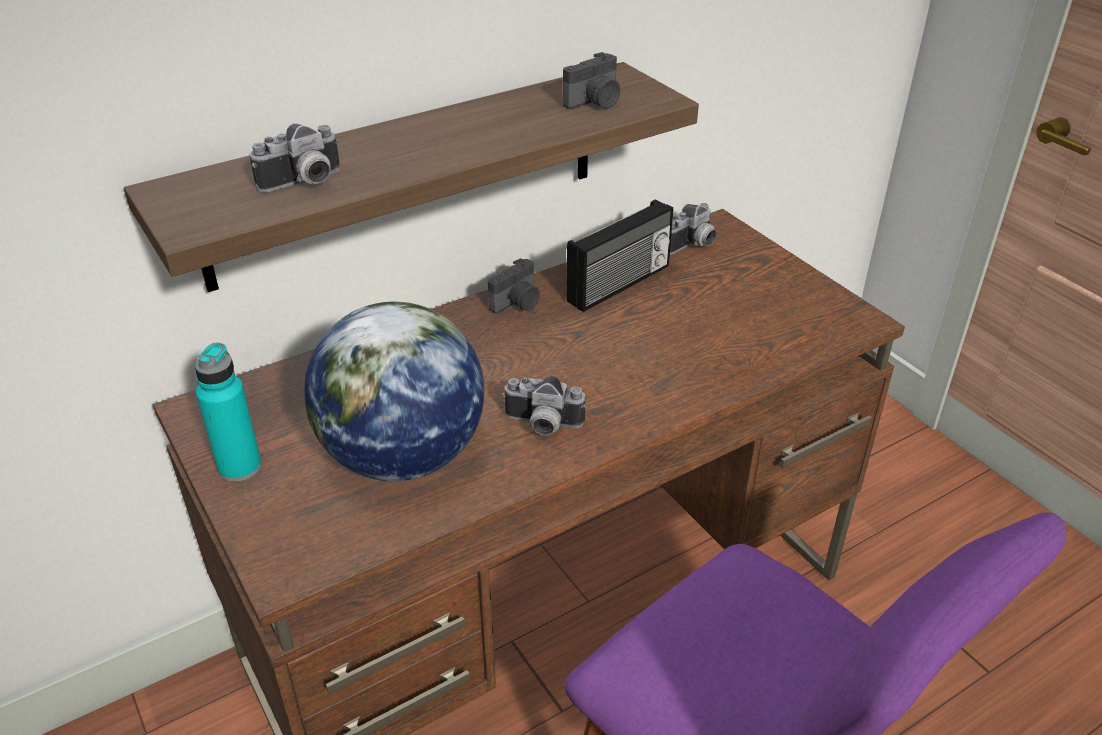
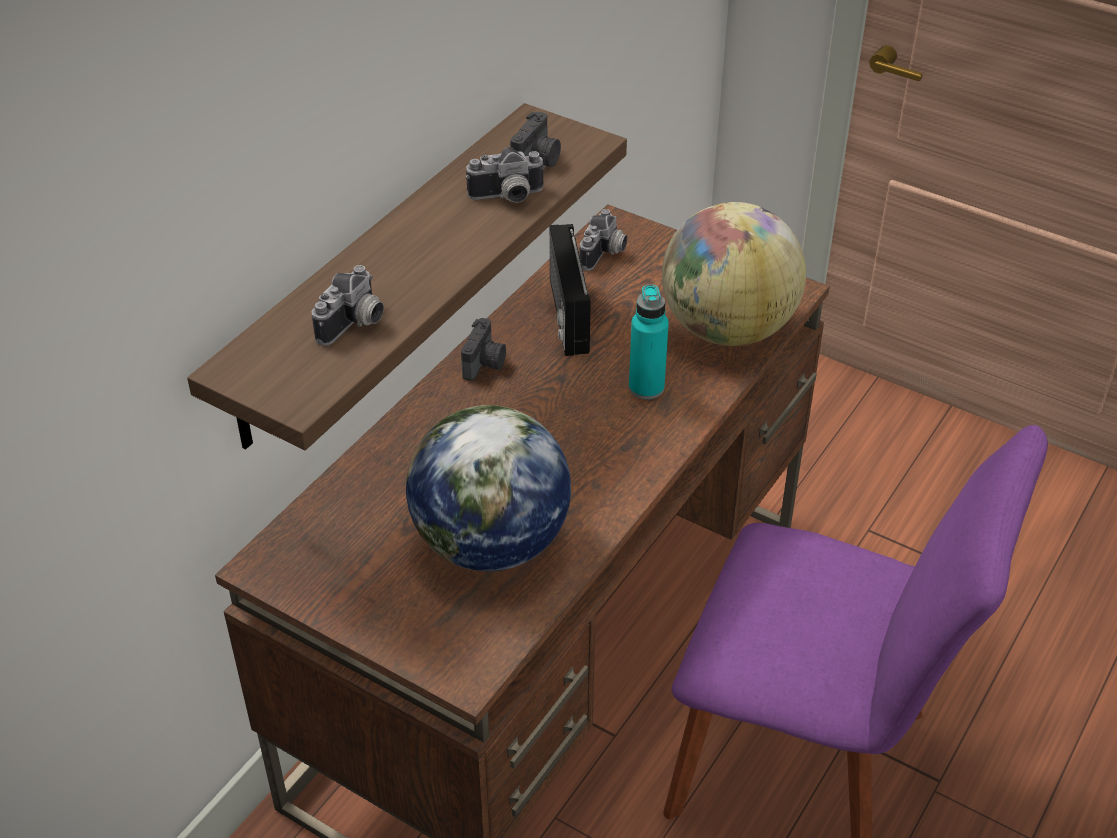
camera: 25 degrees left, 5 degrees up
(240, 467) = (352, 603): turquoise bottle -> turquoise bottle (646, 387)
(542, 425) = (589, 476): camera -> camera (507, 197)
(620, 284) = (566, 315): radio -> radio turned 150 degrees clockwise
(771, 335) = (727, 328): none -> globe

